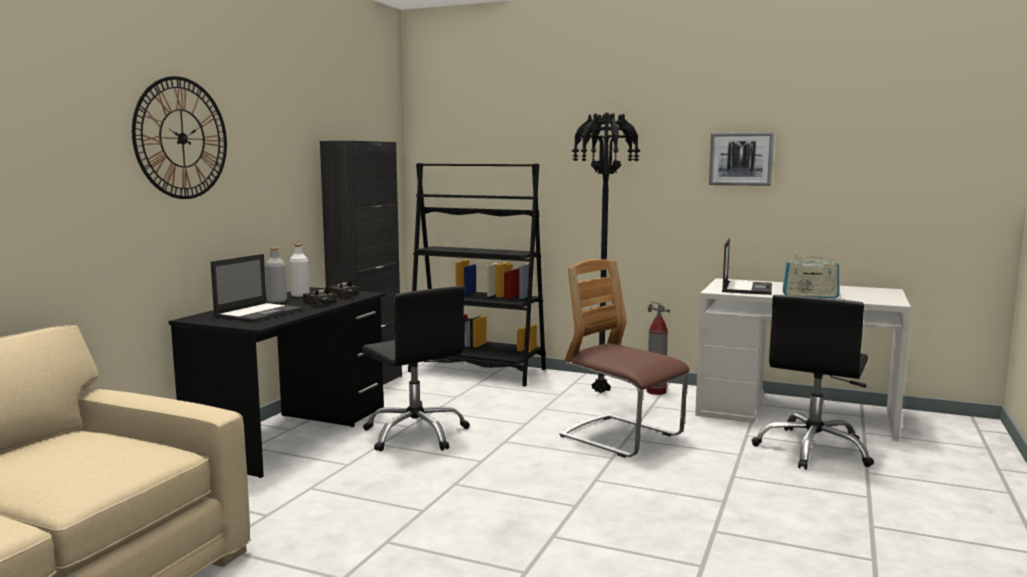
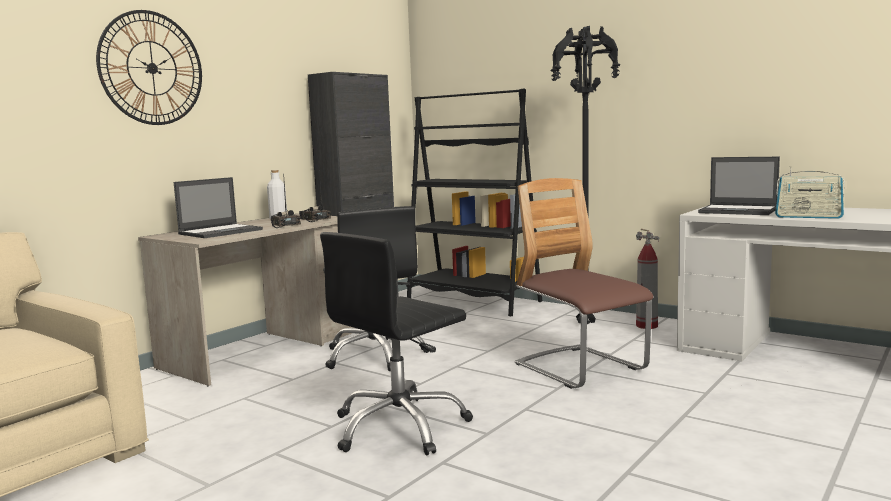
camera: 15 degrees right, 0 degrees up
(277, 301) = (251, 223): grey bottle -> none
(292, 434) = (264, 350): black desk -> beige desk
(741, 159) = (741, 69): picture -> none
(747, 288) = (739, 211): laptop -> laptop turned 90 degrees clockwise
(813, 450) = (800, 393): black office chair -> black office chair (400, 427)

